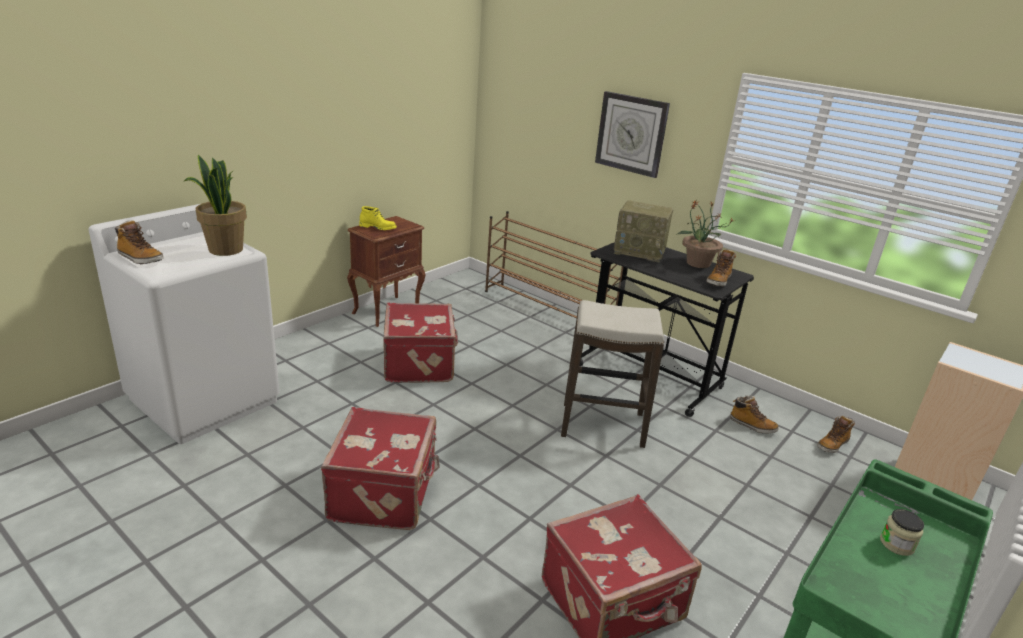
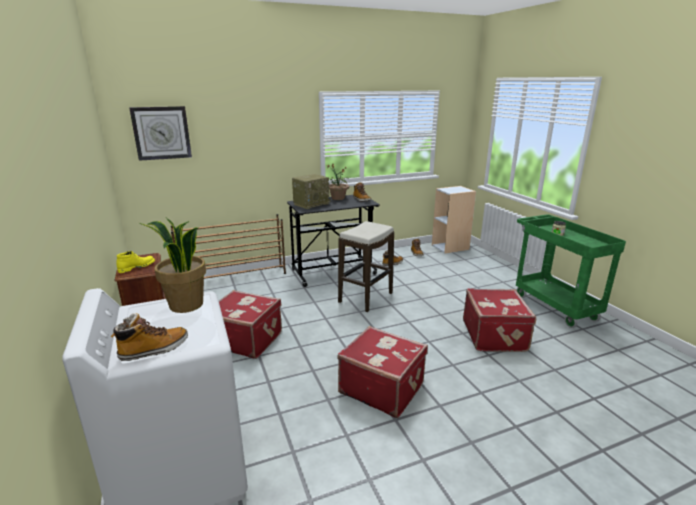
camera: 60 degrees left, 5 degrees down
(631, 134) = (259, 141): wall clock -> wall clock (161, 133)

